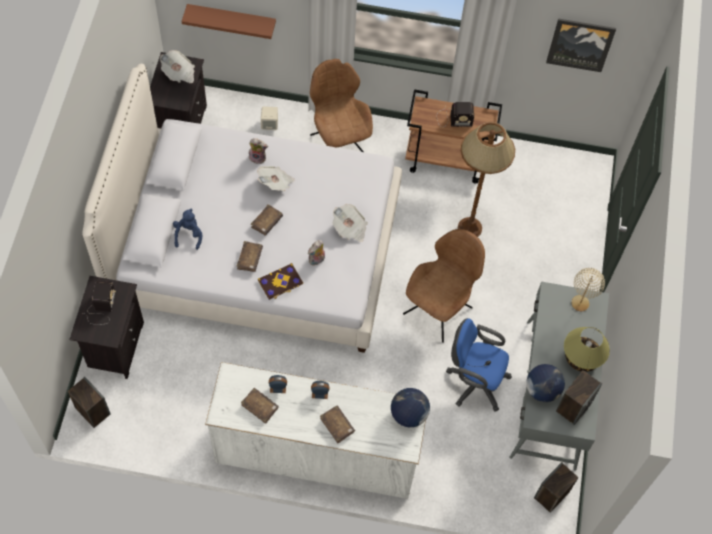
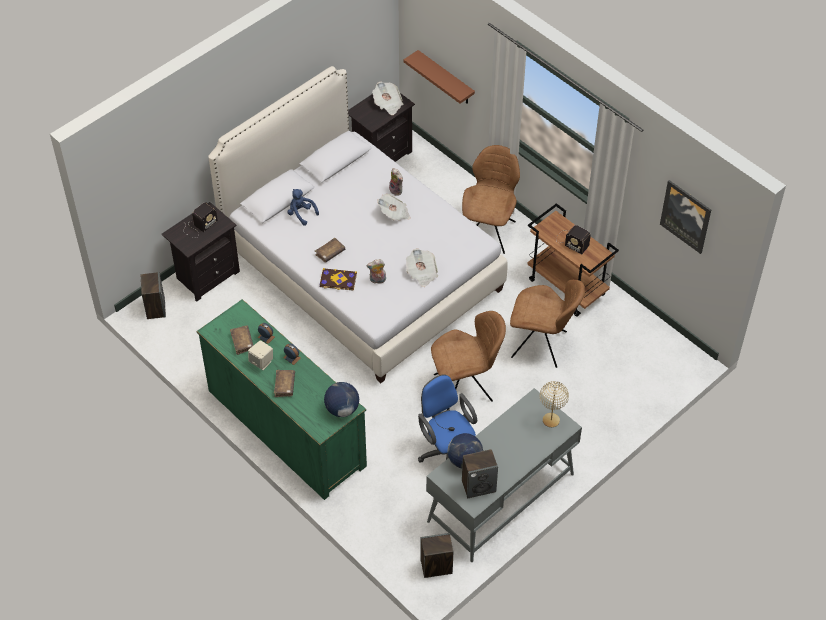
camera: 40 degrees right, 10 degrees down
(188, 234) = (301, 214): blue plush toy -> blue plush toy turned 90 degrees counterclockwise
(267, 222) = (364, 236): brown book -> none
(270, 124) = (448, 189): beige speaker -> beige speaker (262, 362)
(317, 451) = (286, 428): white dresser -> green dresser
(469, 228) = (541, 345): brown floor lamp -> brown chair
(581, 358) = (516, 457): table lamp -> none

